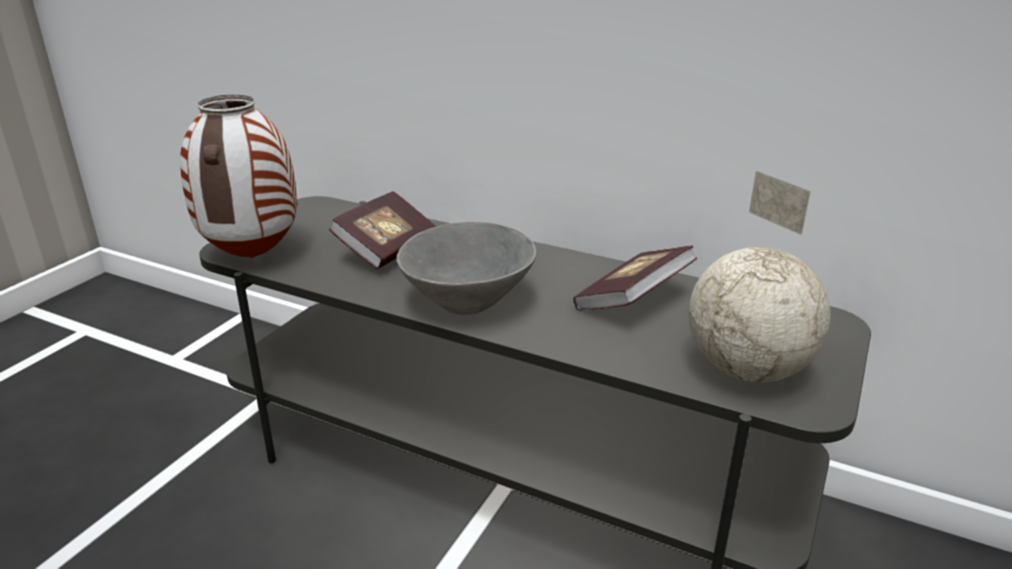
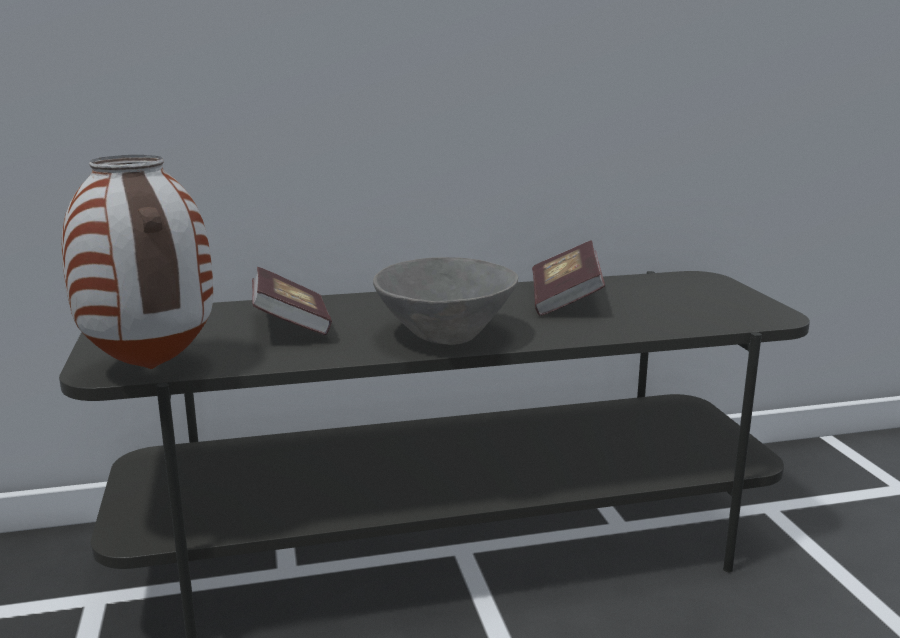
camera: 40 degrees left, 10 degrees down
(746, 369) = (708, 312): globe -> none

